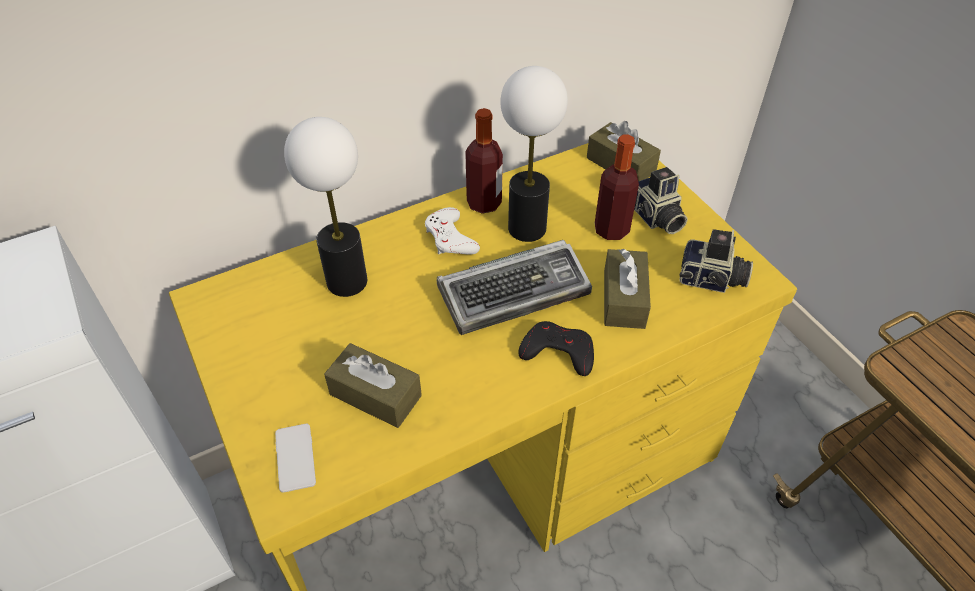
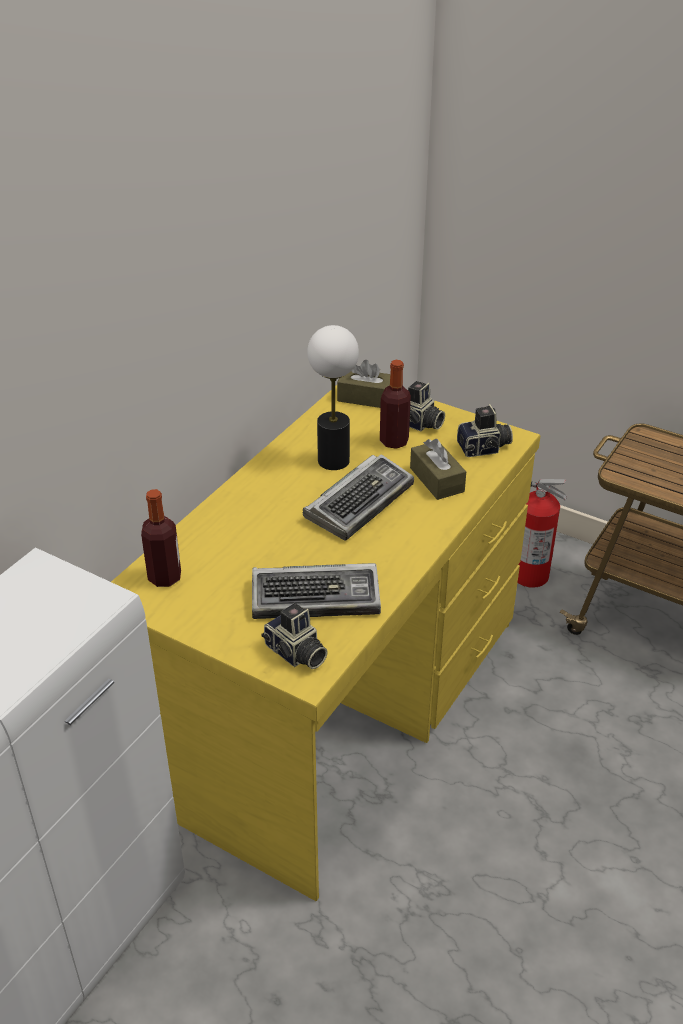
camera: 30 degrees left, 10 degrees down
(295, 458) = (295, 653): phone -> camera
(347, 281) = (230, 540): table lamp -> none
(375, 395) = (317, 597): brown tissue box -> keyboard
(450, 238) = (282, 486): white game controller -> none
(484, 203) = (287, 455): bottle -> bottle (165, 577)
(558, 352) = (419, 526): black game controller -> none
(772, 412) = (529, 575): none -> fire extinguisher

